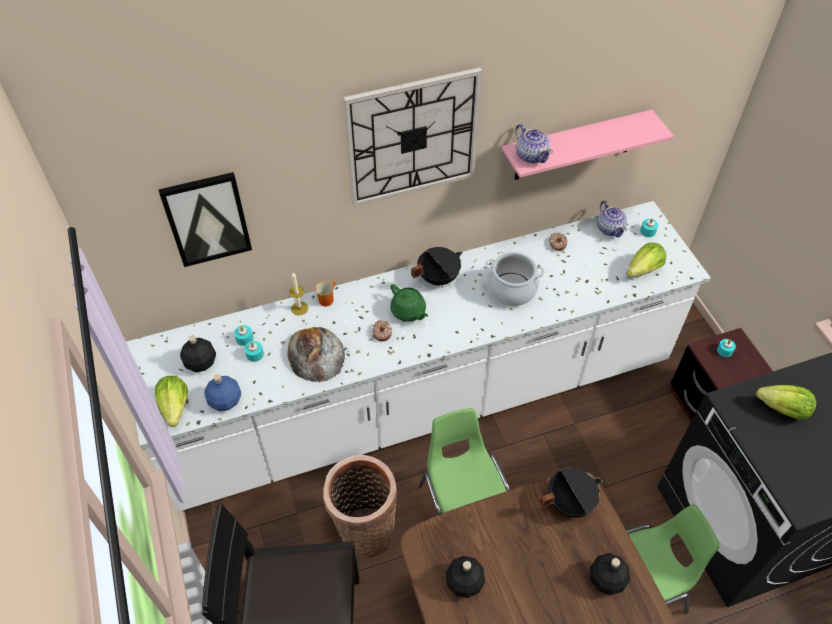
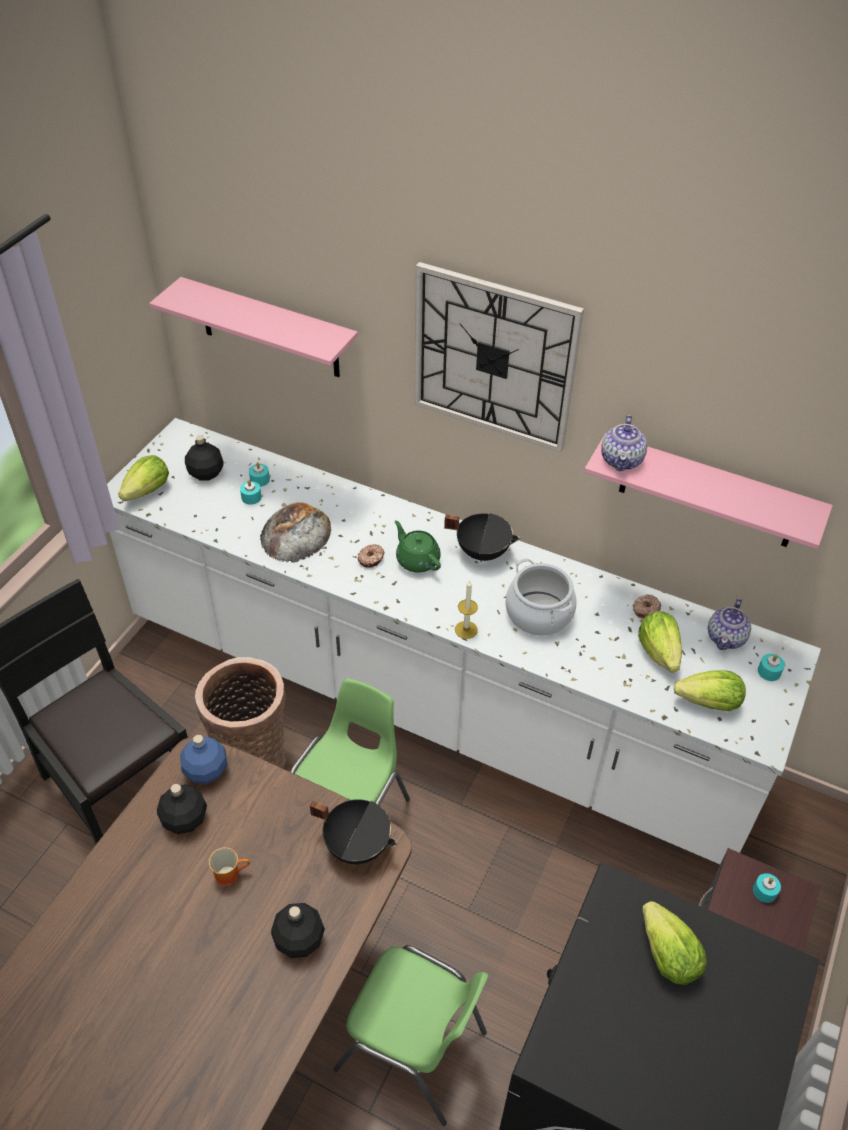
camera: 45 degrees right, 5 degrees down
(207, 219) = (269, 329): picture -> pink shelf
(225, 400) = (186, 514): blue bottle -> blue bottle (206, 770)
(299, 308) = (331, 488): candle -> candle (466, 629)
(326, 299) = (362, 497): mug -> mug (229, 873)
(408, 312) = (417, 560): green teapot -> green teapot turned 135 degrees clockwise
(591, 262) = (659, 651): none -> lettuce

